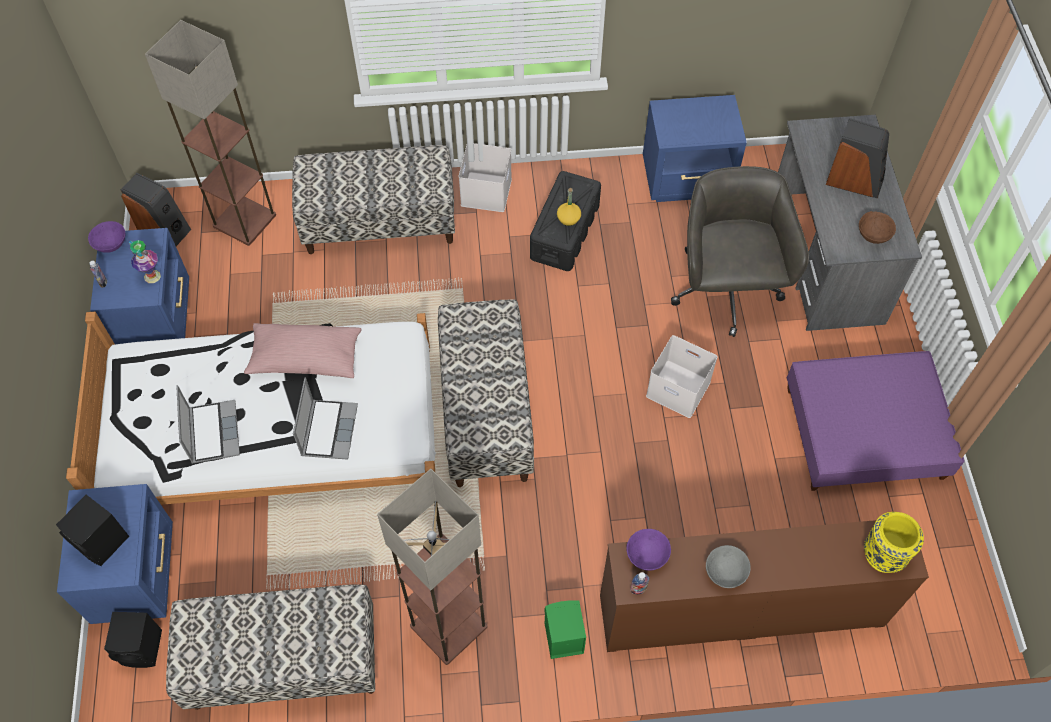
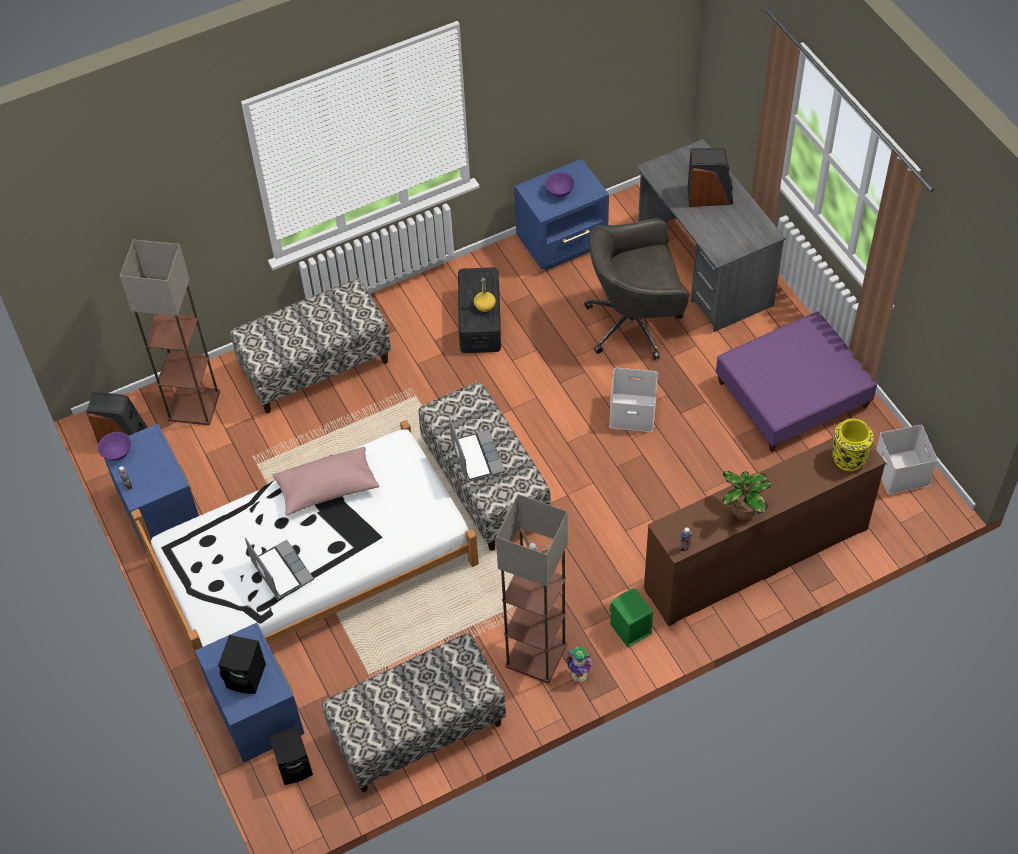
camera: 20 degrees left, 5 degrees down
(151, 276) = (168, 466): vase -> vase (579, 675)
(328, 429) = (376, 535): laptop -> laptop (476, 457)
(487, 192) = (397, 310): white storage box -> white storage box (902, 472)
(646, 555) = (680, 522): purple bowl -> purple bowl (559, 192)
(724, 572) = (741, 512): grey bowl -> potted plant
(725, 291) = (635, 323): grey office chair -> grey office chair turned 75 degrees counterclockwise
(873, 236) = (743, 234): brown bowl -> none

